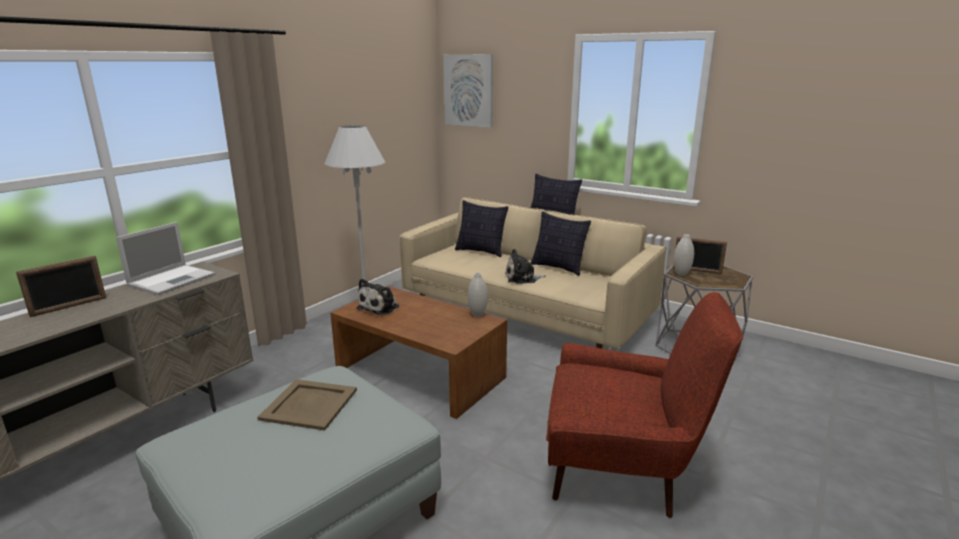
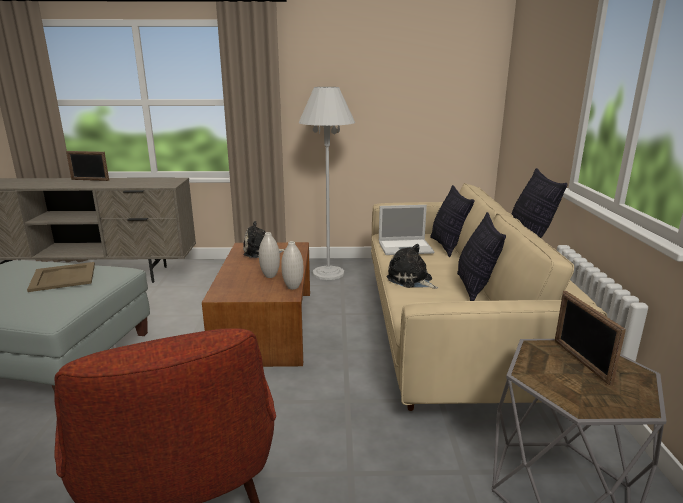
camera: 55 degrees right, 0 degrees up
(173, 279) = (148, 181): laptop -> laptop (406, 247)
(469, 90) = (523, 60): picture -> none
(681, 274) = (541, 352): white vase -> white vase (270, 276)

